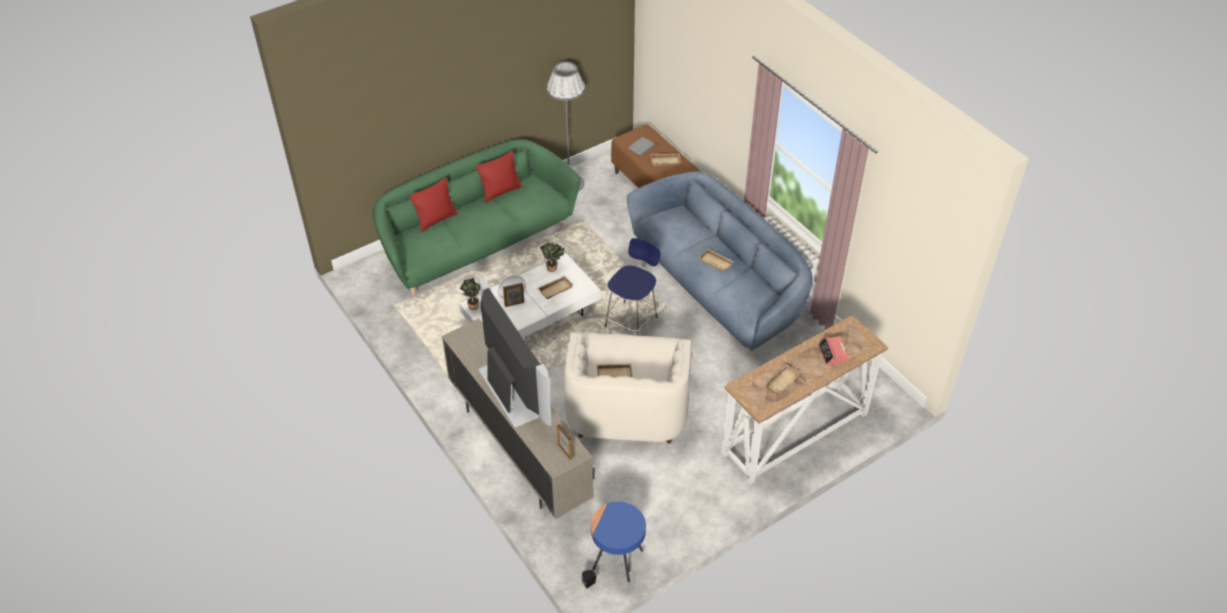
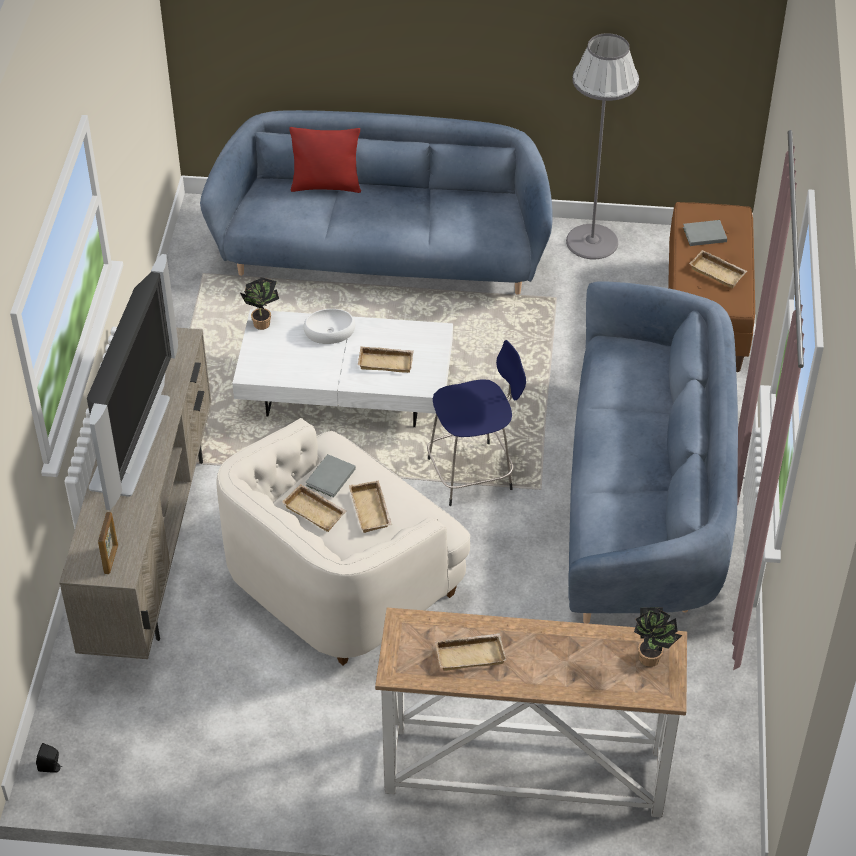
camera: 40 degrees right, 0 degrees up
(475, 243) = (384, 253): green sofa -> blue sofa
(501, 192) = (446, 193): red pillow -> none
(514, 304) = (313, 351): picture frame -> none
(553, 268) = (414, 333): potted plant -> potted plant (652, 659)
(603, 354) = (329, 478): none -> grey book
(618, 560) = (114, 764): blue side table -> none
(716, 262) = (631, 452): beige tray -> beige tray (372, 510)
(833, 354) = (590, 666): alarm clock -> none

